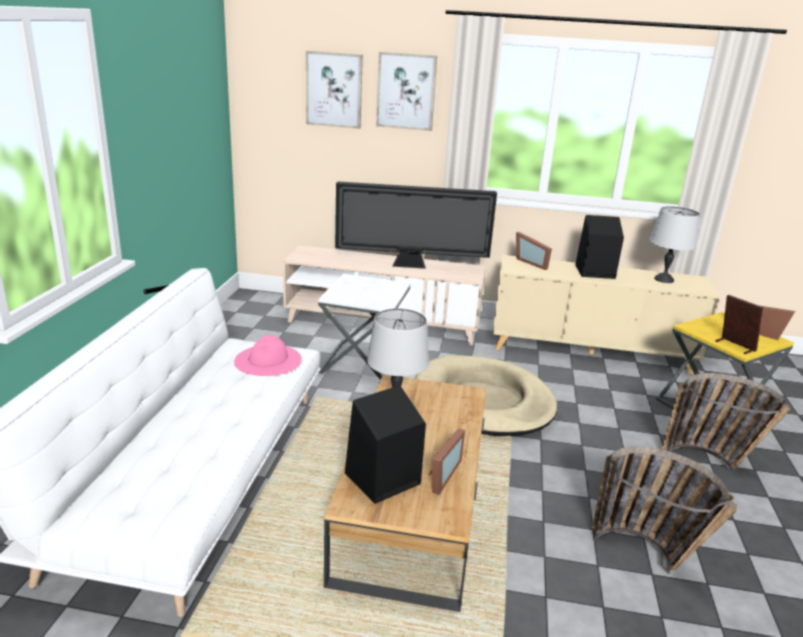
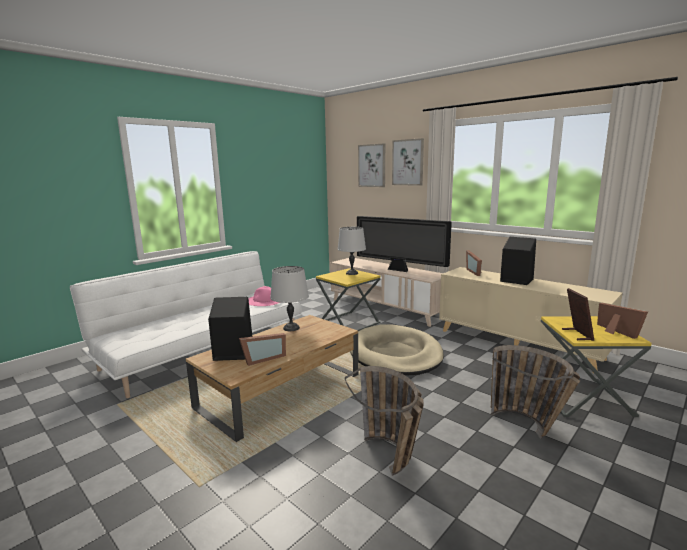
camera: 35 degrees right, 10 degrees down
(363, 363) = (348, 323): white side table -> yellow side table
(664, 279) = (573, 289): grey table lamp -> grey table lamp (352, 273)

